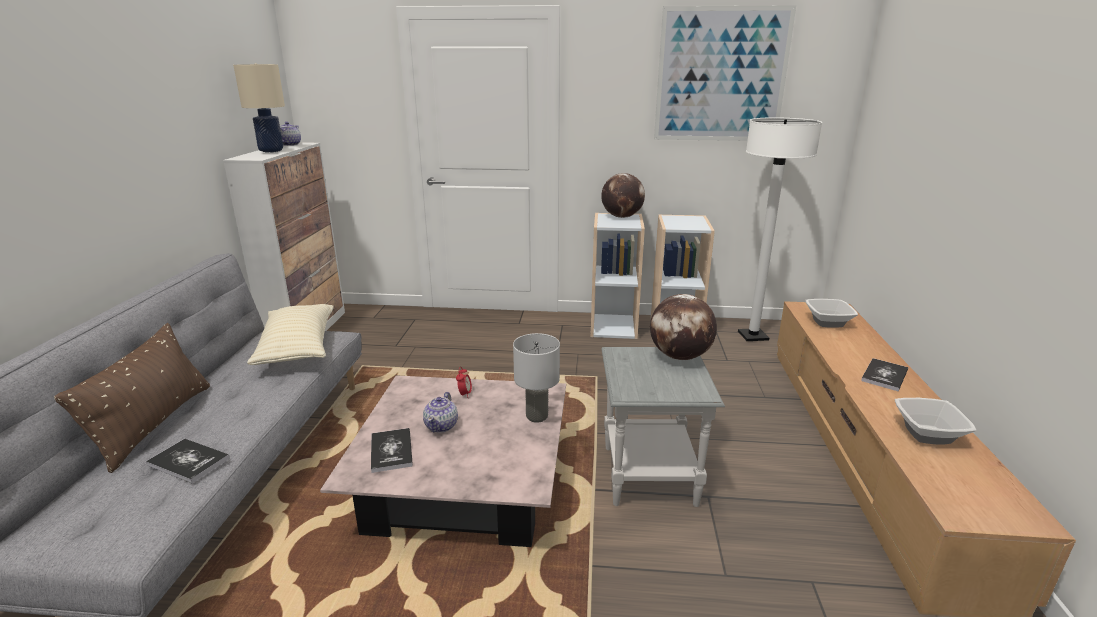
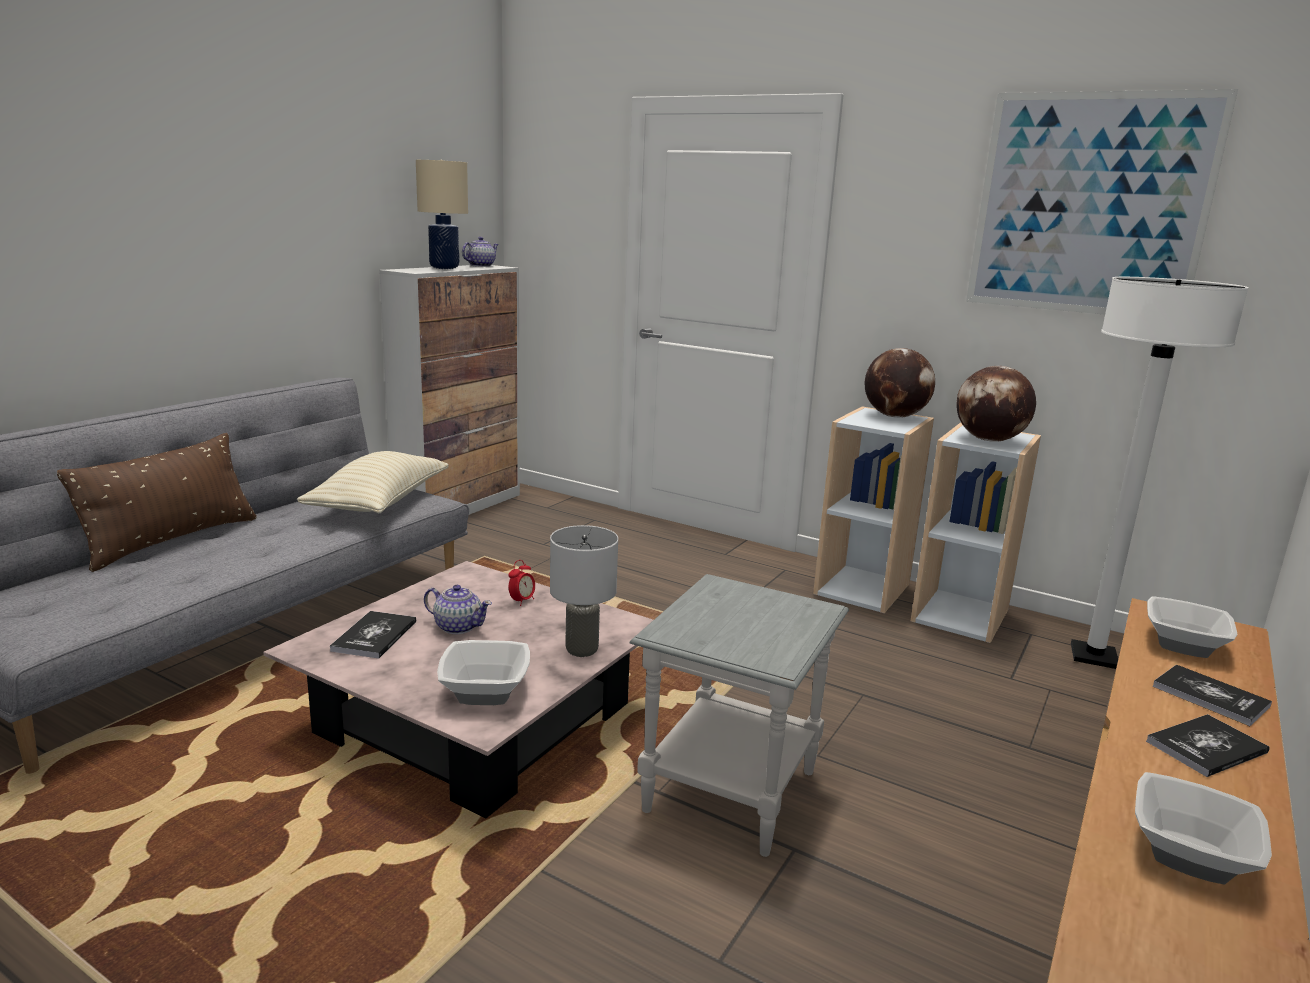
camera: 25 degrees right, 5 degrees down
(188, 461) = (160, 581): book -> book (1210, 696)
(442, 425) = (458, 626): teapot -> teapot turned 105 degrees counterclockwise
(507, 465) = (485, 691): none -> bowl
(680, 356) = (804, 611): globe -> globe (989, 440)

